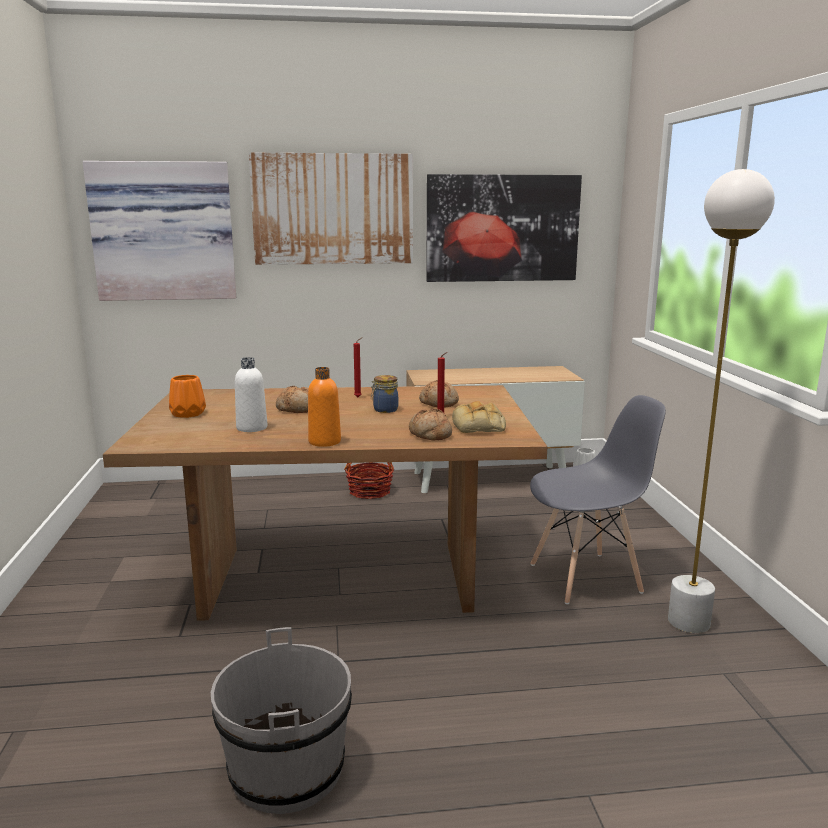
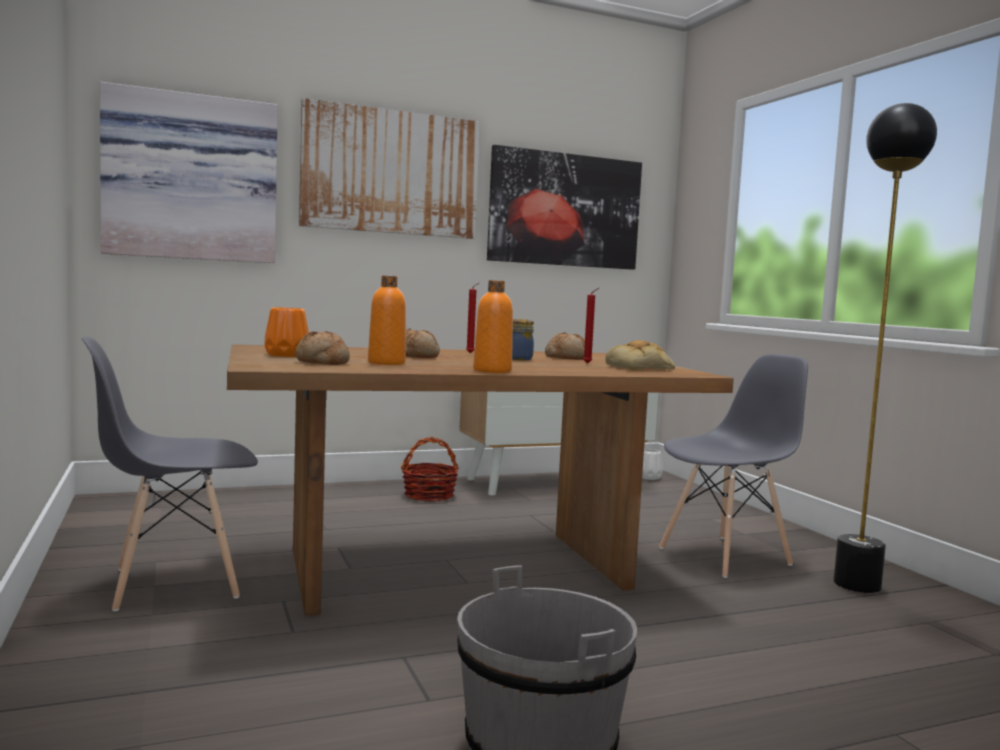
camera: 15 degrees left, 10 degrees down
(124, 580) = (174, 583): none -> grey chair
(252, 428) = (386, 363): white bottle -> orange bottle
(429, 435) = (599, 370): bread -> bread (321, 362)
(689, 622) = (857, 585): white floor lamp -> black floor lamp

